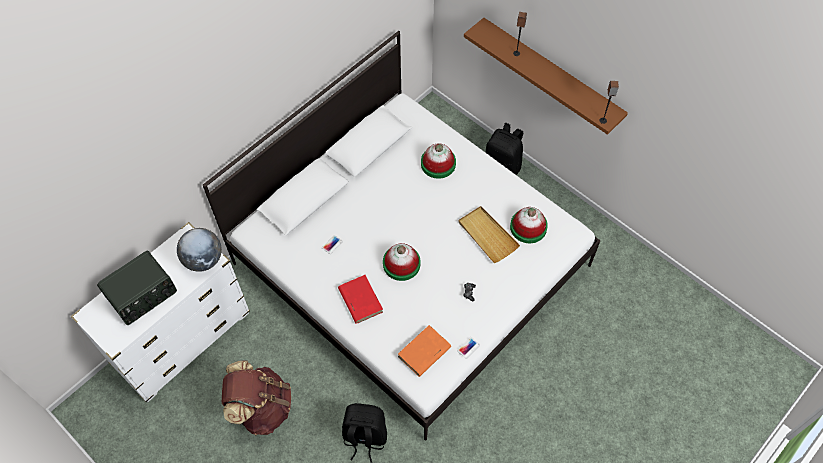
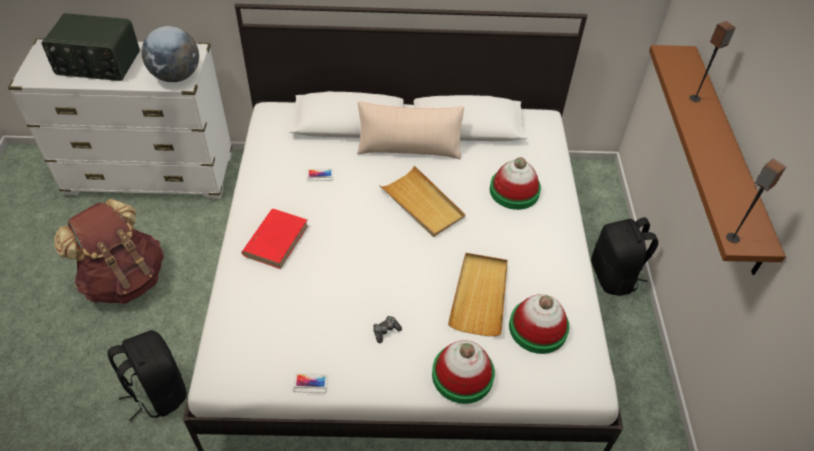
camera: 45 degrees right, 10 degrees down
(357, 186) = (409, 148): none -> beige pillow
(401, 264) = (356, 243): hat -> hat (462, 375)
(404, 212) = (422, 204): none -> beige tray
(424, 352) = (261, 341): orange book -> none

